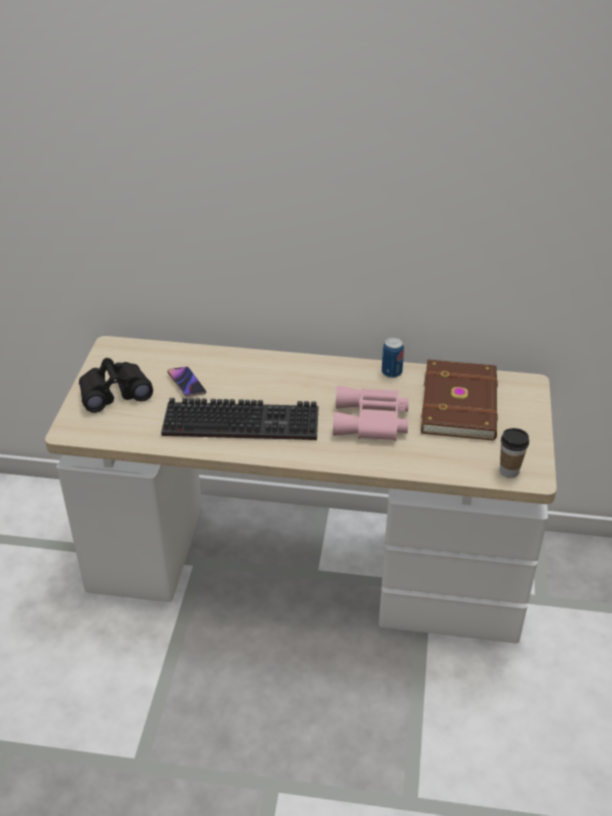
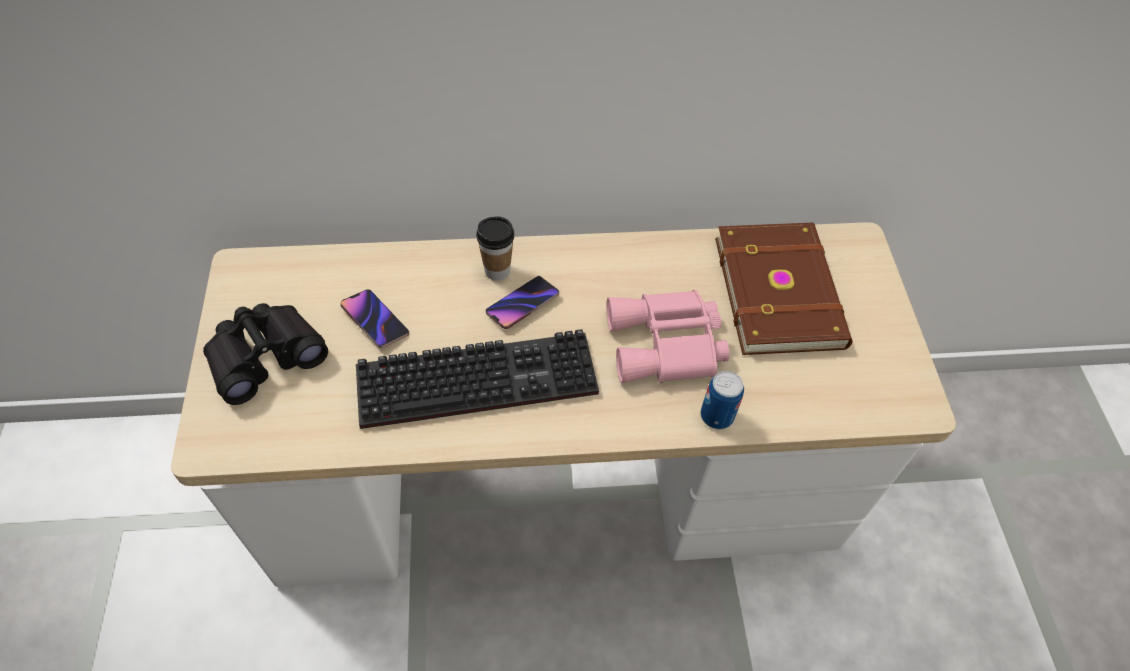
camera: 15 degrees left, 15 degrees up
(283, 388) = (522, 305): none -> phone
(391, 372) = (669, 251): can -> can (717, 415)
(509, 471) = (883, 401): cup -> cup (497, 270)

